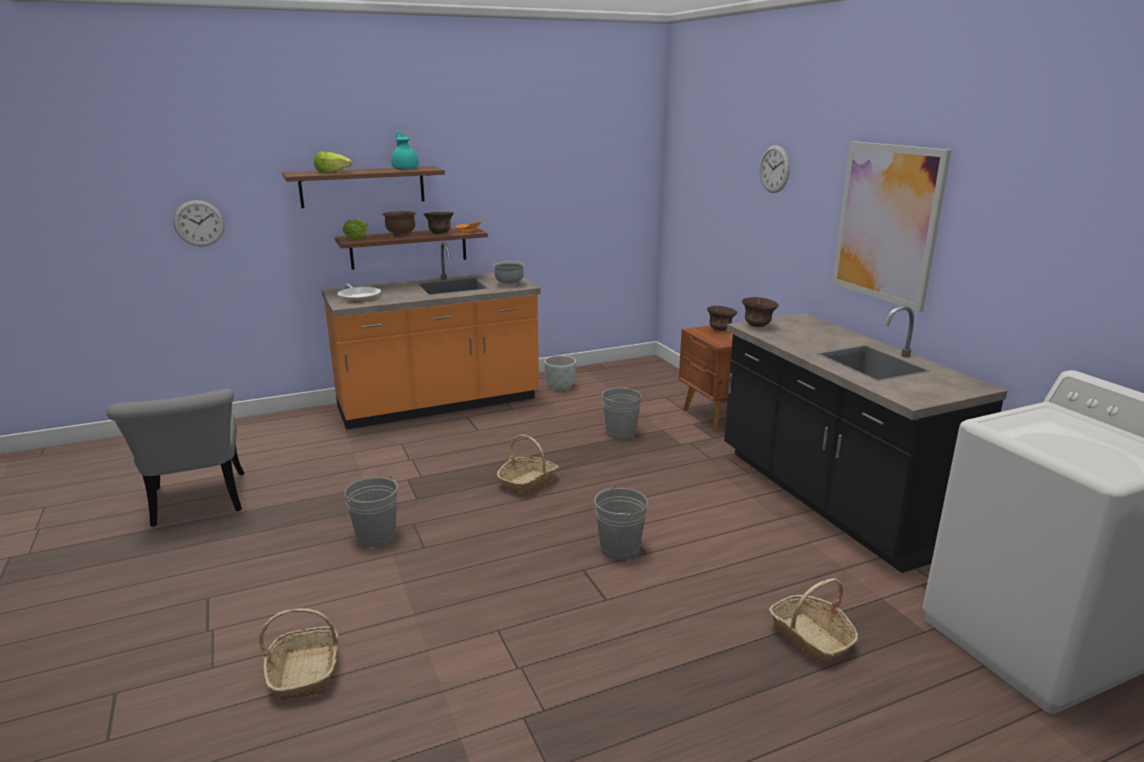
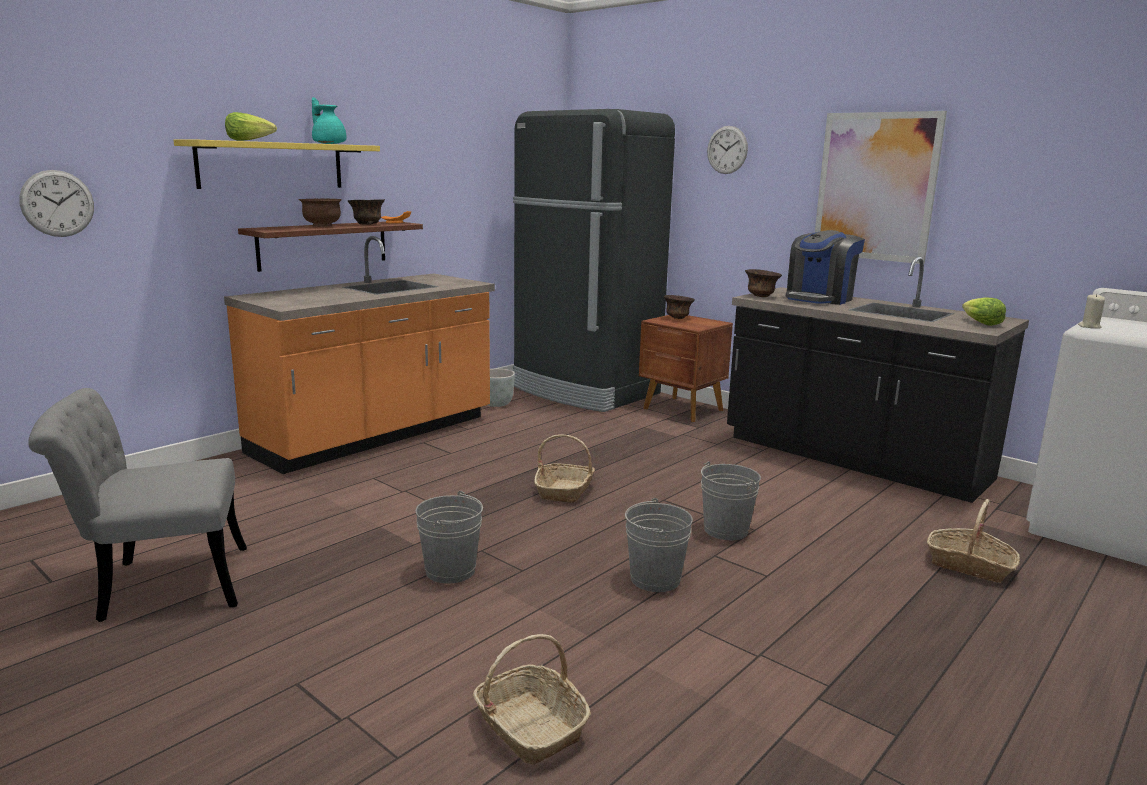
camera: 25 degrees left, 5 degrees down
(198, 505) = (157, 586): grey chair -> grey chair turned 120 degrees clockwise
(357, 238) = (273, 228): lettuce -> lettuce (980, 323)
(359, 296) = (291, 299): frying pan -> none
(362, 187) = (271, 165): brown shelf -> yellow shelf
(509, 284) = (454, 282): grey bowl -> none
(621, 432) = (607, 434): grey bucket -> grey bucket (655, 579)
(649, 383) = (585, 391): none -> black fridge
(814, 334) = (819, 299): none -> coffee machine
(998, 419) = (1089, 327): none -> beige candle

